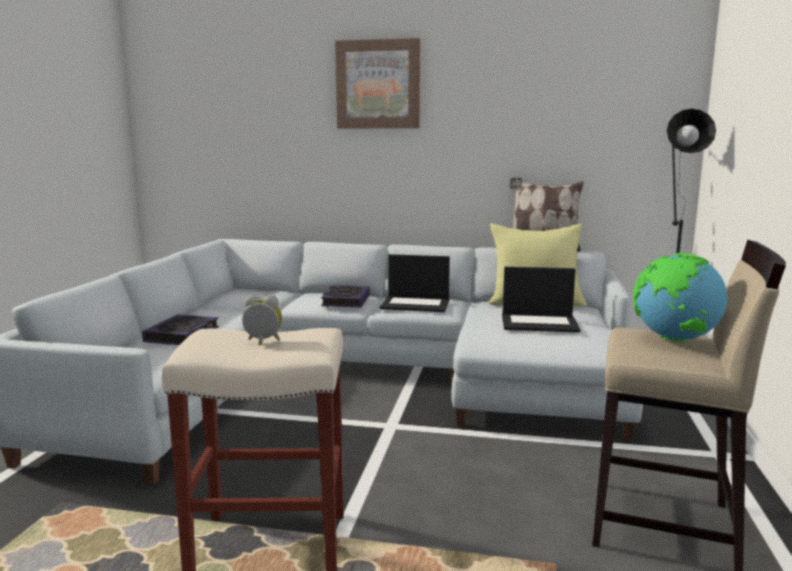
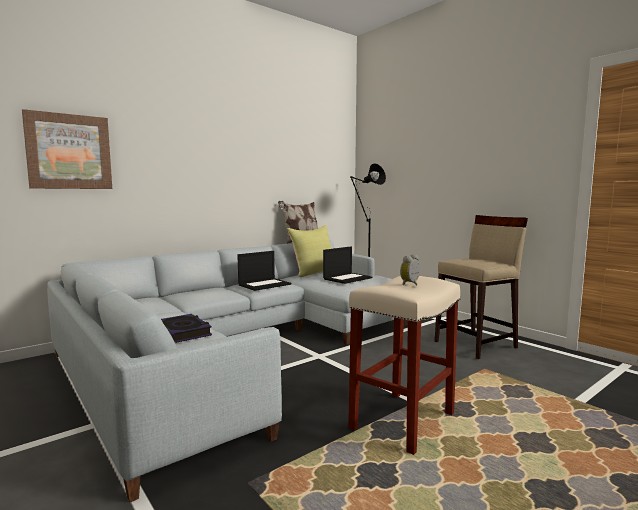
camera: 50 degrees left, 5 degrees down
(346, 301) = (219, 291): book -> none
(378, 84) = (193, 136): picture -> picture (69, 152)
(674, 339) = (473, 259): globe -> none

